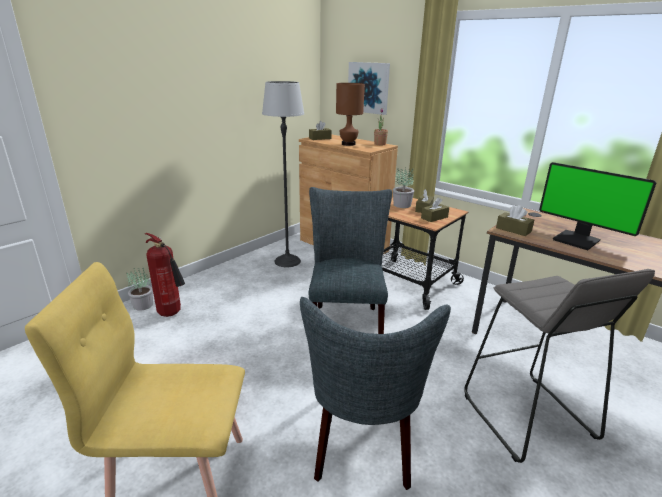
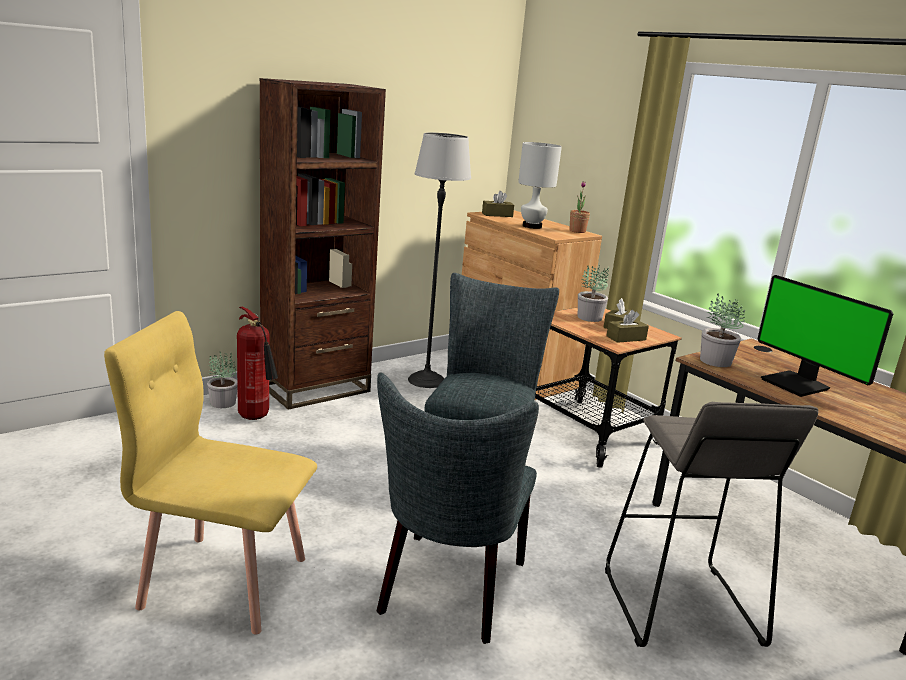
camera: 10 degrees right, 5 degrees down
(210, 281) = (315, 388): none -> brown bookcase
(348, 144) = (532, 226): brown table lamp -> white table lamp
(368, 88) = (572, 152): picture -> none
(513, 230) = (714, 361): brown tissue box -> potted plant

